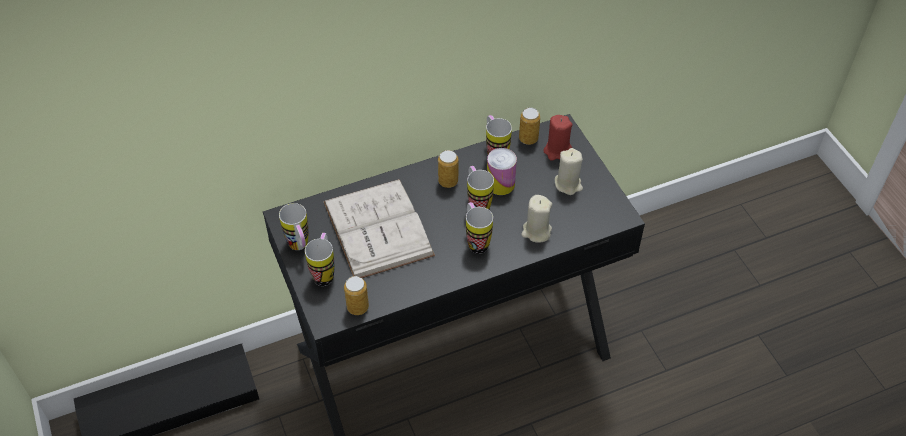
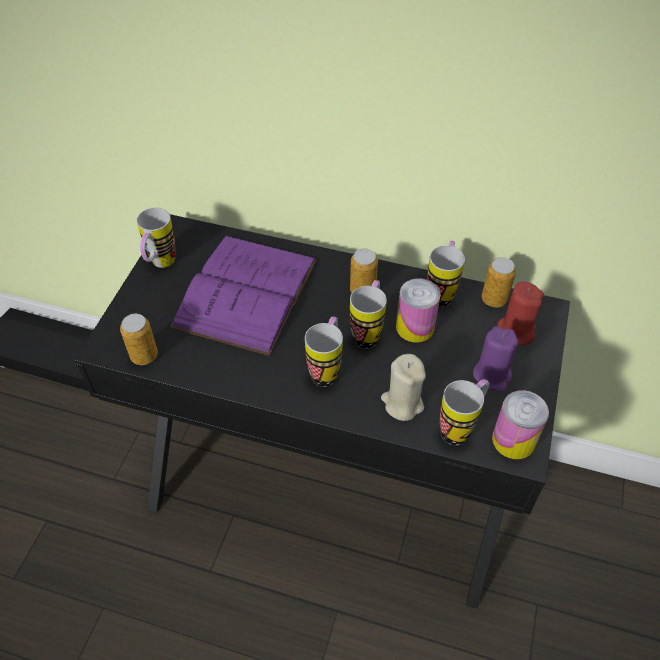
camera: 40 degrees right, 0 degrees up
(324, 272) = (154, 302): mug -> mug (460, 427)
(378, 228) = (246, 292): white book -> purple book
(568, 184) = (492, 375): beige candle -> purple candle
(611, 212) = (513, 440): none -> can

